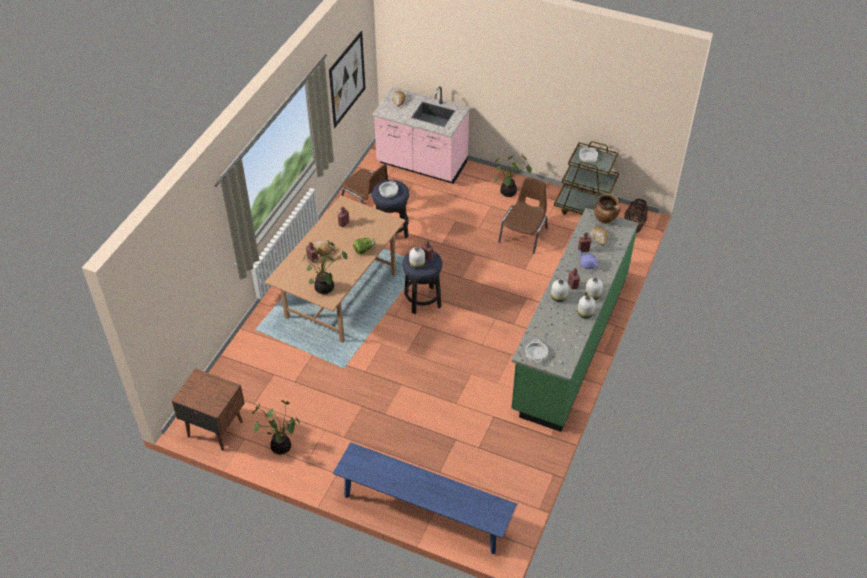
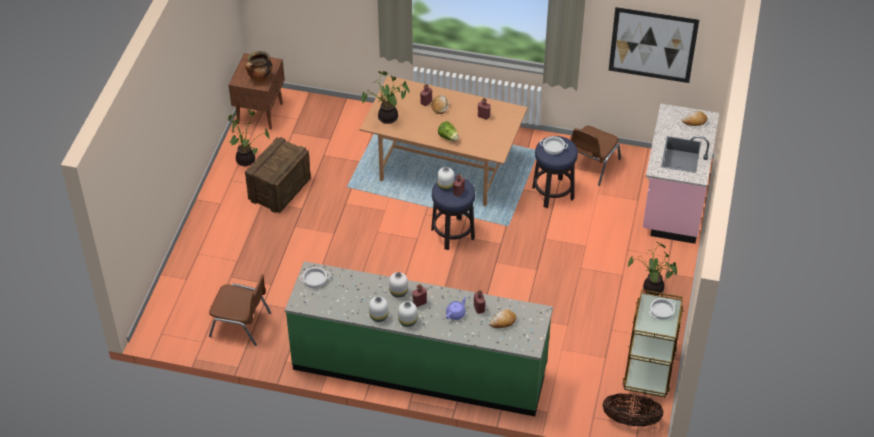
camera: 80 degrees right, 0 degrees up
(331, 421) = (279, 189): none -> crate
(424, 512) = (184, 271): blue bench -> none
(524, 235) = (581, 311): brown chair -> brown chair (241, 324)
(605, 220) = (536, 326): cooking pot -> cooking pot (260, 78)

